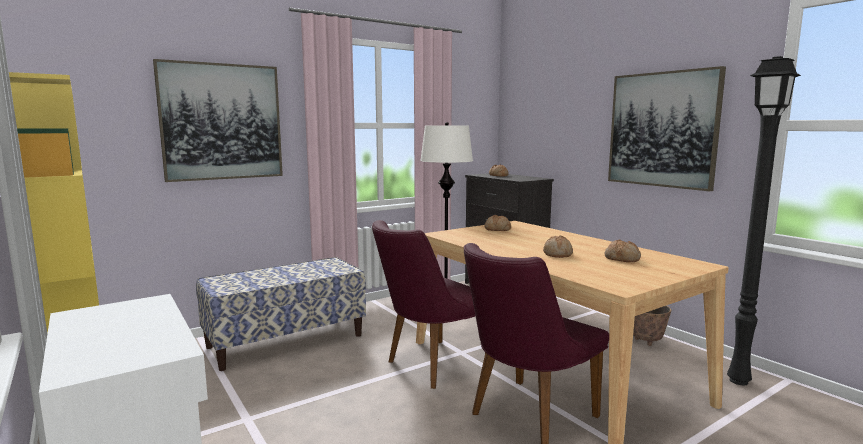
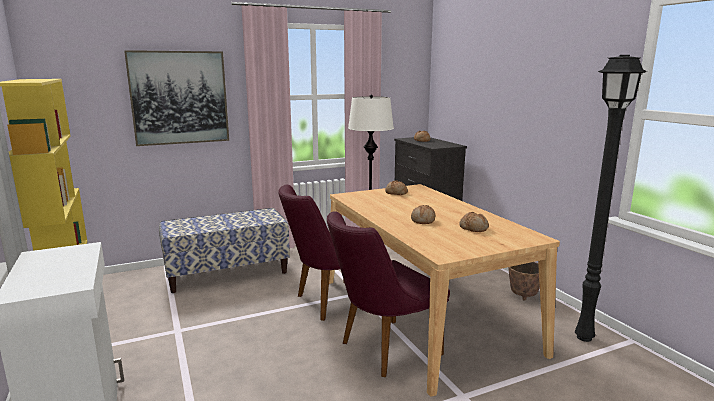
camera: 10 degrees right, 5 degrees up
(662, 129) = (549, 109): picture -> none

